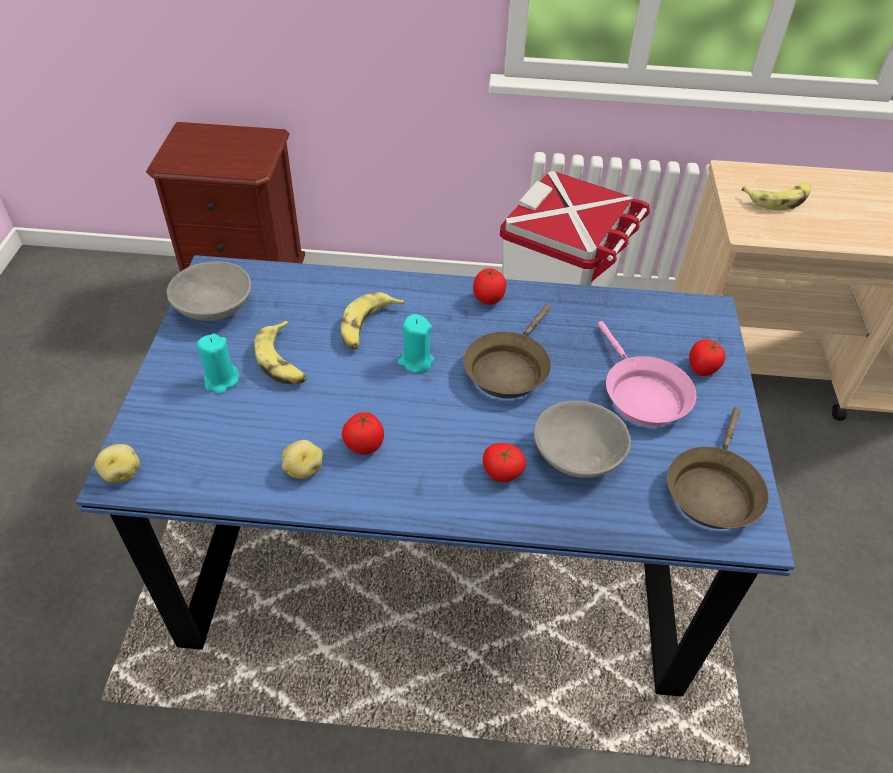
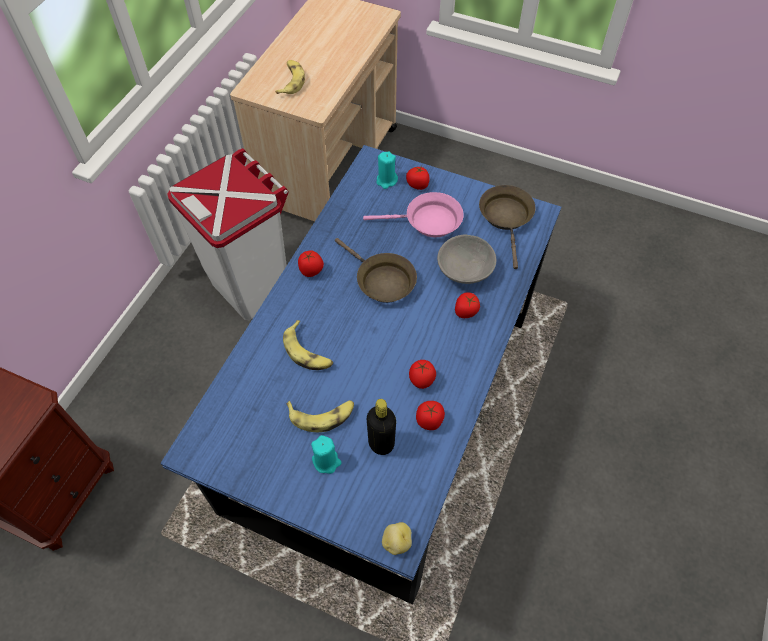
camera: 70 degrees left, 10 degrees up
(214, 307) = (239, 455): grey bowl -> none
(257, 426) = (381, 443): none -> black bottle
(303, 469) = (429, 421): potato -> tomato
(416, 361) = (355, 331): turquoise candle -> turquoise candle (386, 180)
(712, 490) = (506, 218): brown frying pan -> brown frying pan turned 135 degrees counterclockwise

